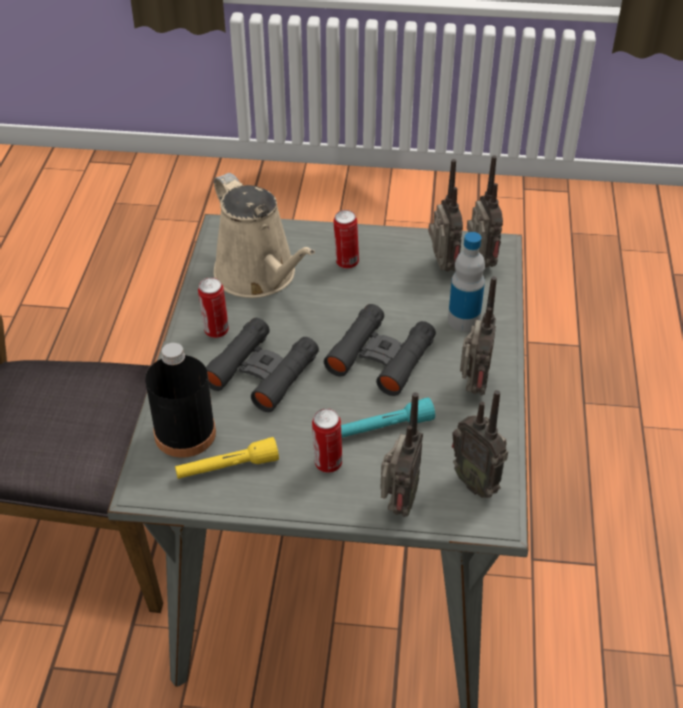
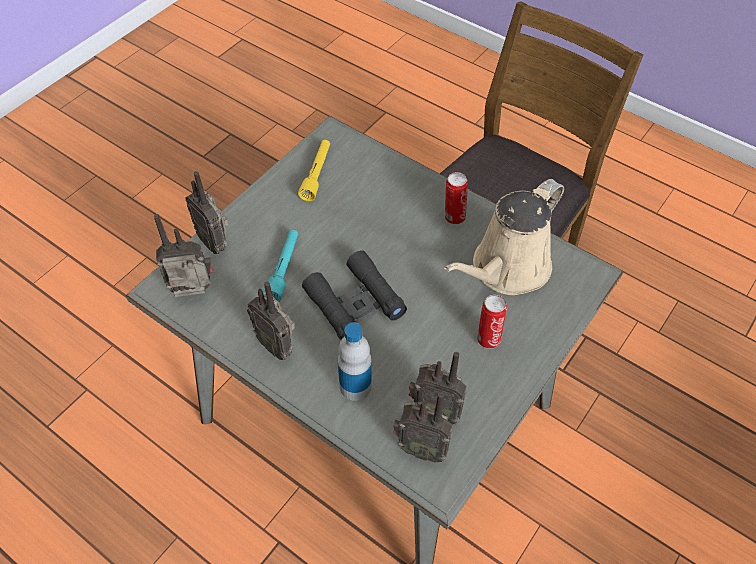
camera: 120 degrees right, 10 degrees up
(185, 434) = (362, 165): black bottle -> none
(259, 276) = (506, 269): beige watering can -> beige watering can turned 45 degrees counterclockwise
(261, 372) = (391, 225): black binoculars -> none
(327, 464) = (278, 223): can -> none

